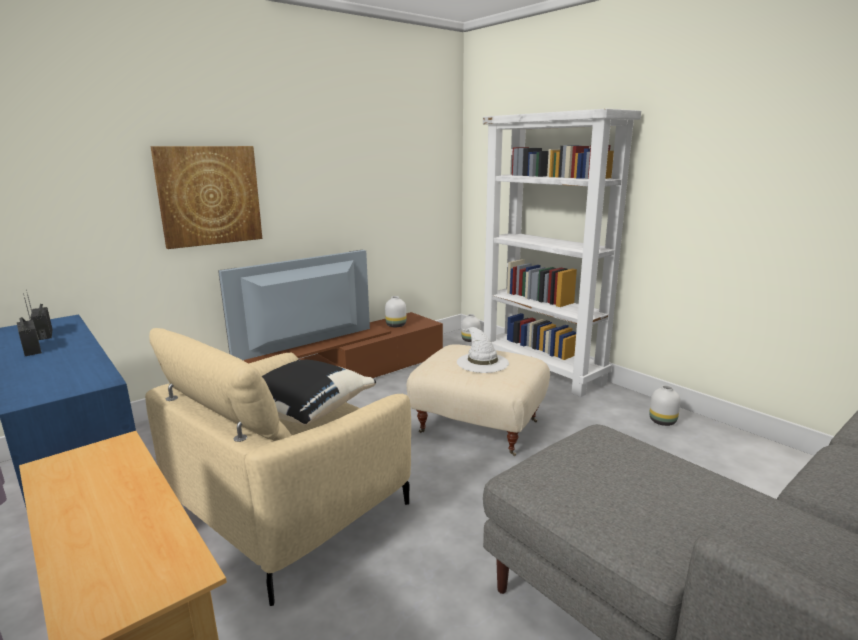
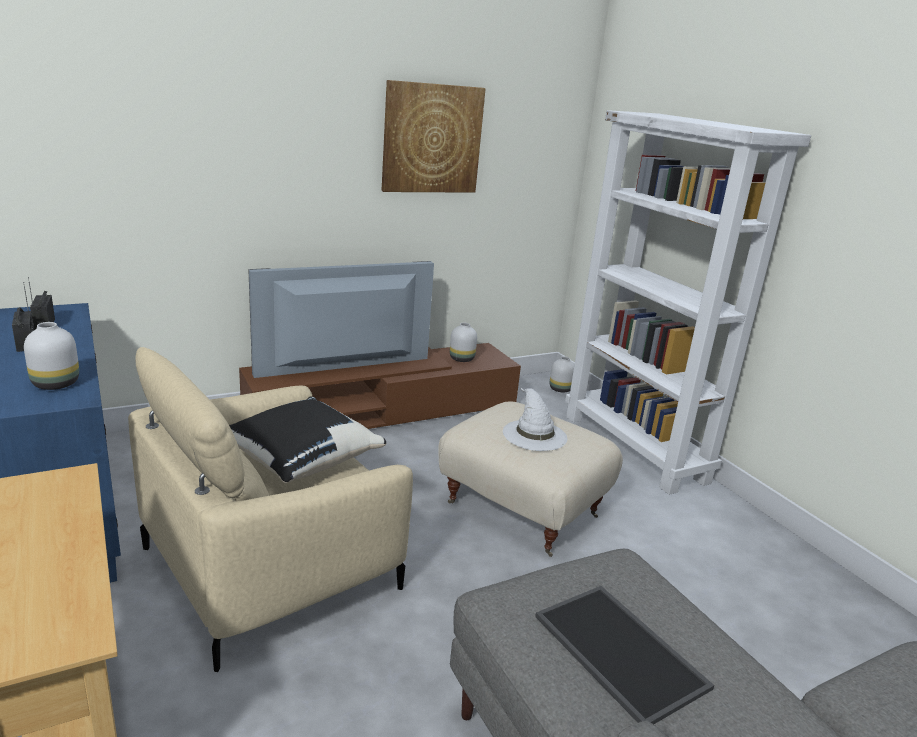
camera: 10 degrees right, 5 degrees up
(209, 195) = (250, 179): picture -> picture (432, 139)
(639, 494) = (622, 651): none -> tray
(662, 421) = (762, 549): white vase -> white vase (56, 383)

